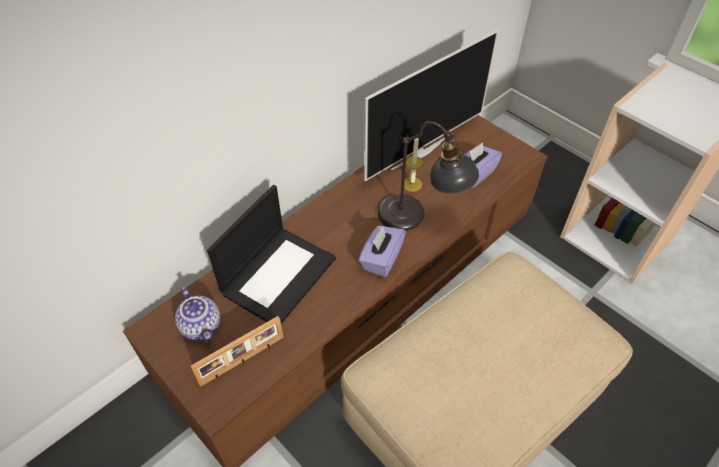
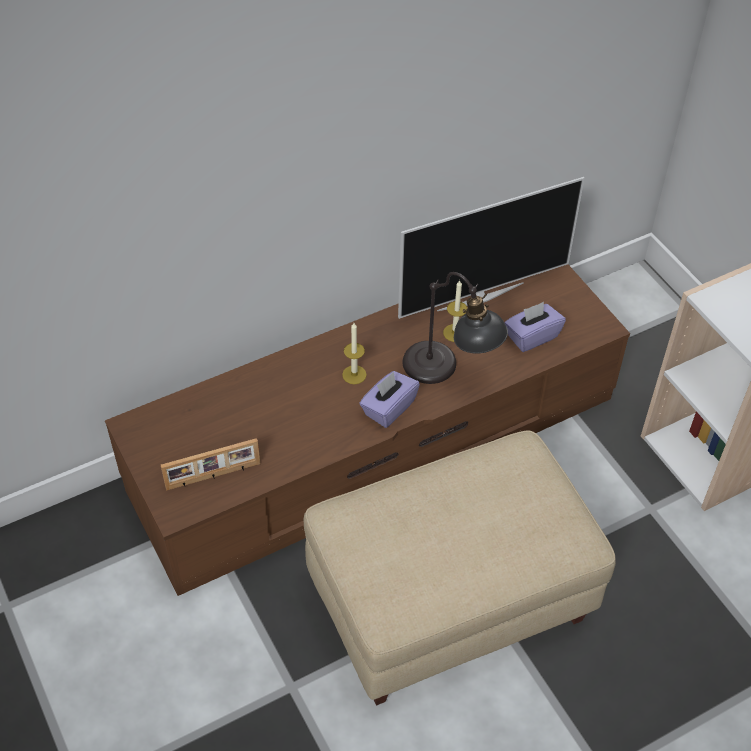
camera: 15 degrees right, 0 degrees up
(202, 326) = (183, 434): teapot -> none
(279, 274) = (275, 400): laptop -> none
(341, 237) = (354, 374): none -> candle

